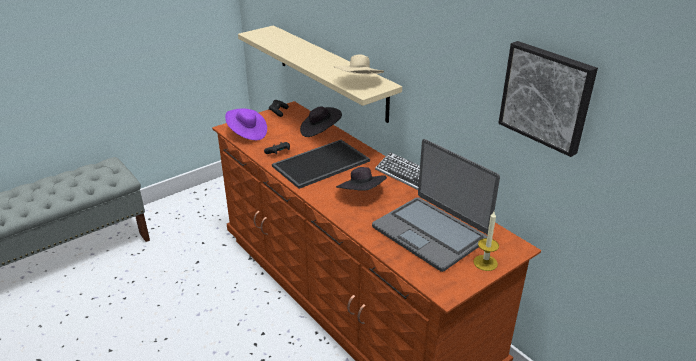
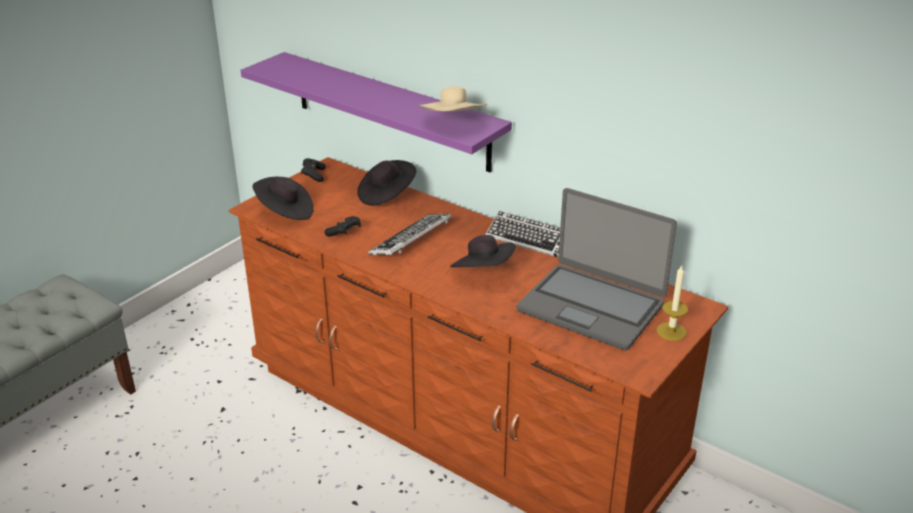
camera: 15 degrees left, 0 degrees up
(247, 133) = (285, 212): purple hat -> black hat
(321, 164) = (411, 240): tray -> keyboard
(330, 71) = (390, 111): beige shelf -> purple shelf
(547, 96) = (723, 118): picture -> none

